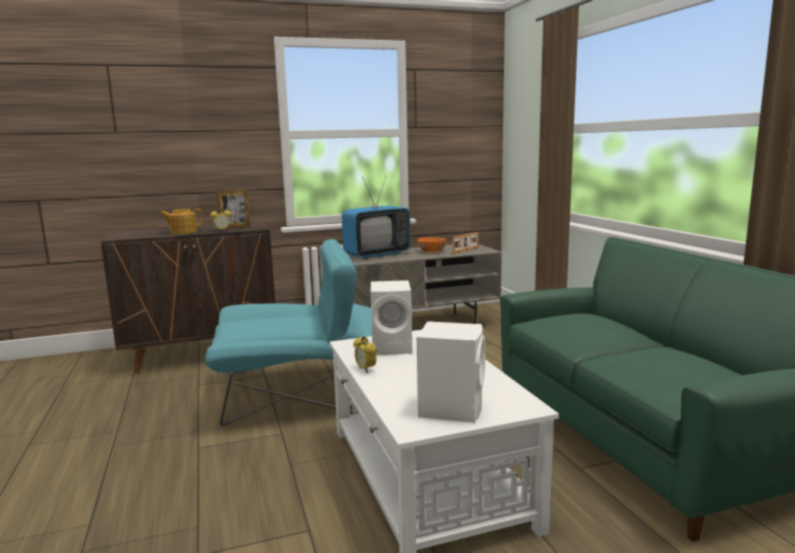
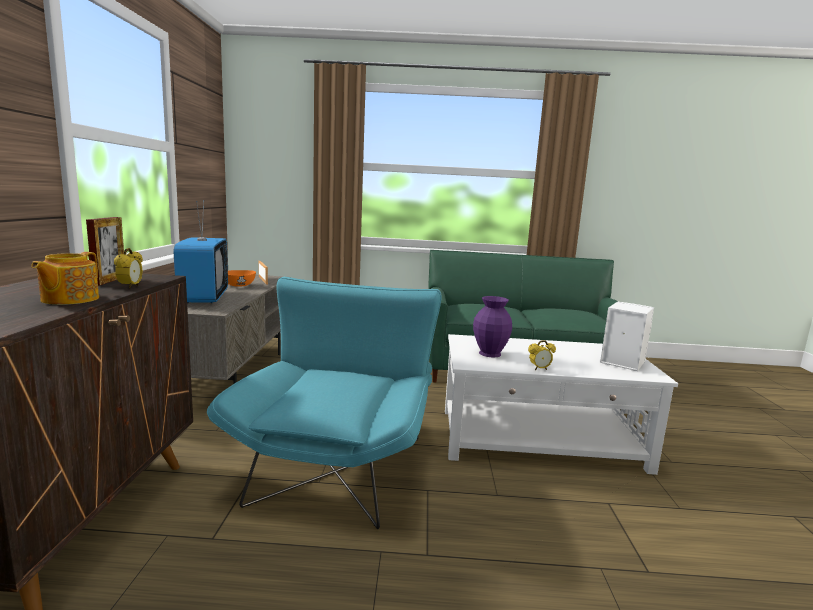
camera: 70 degrees left, 0 degrees up
(393, 347) = (489, 353): white speaker -> purple vase

